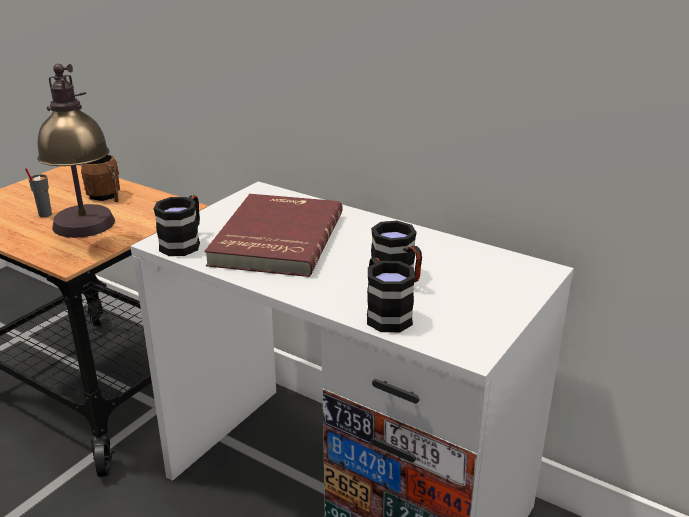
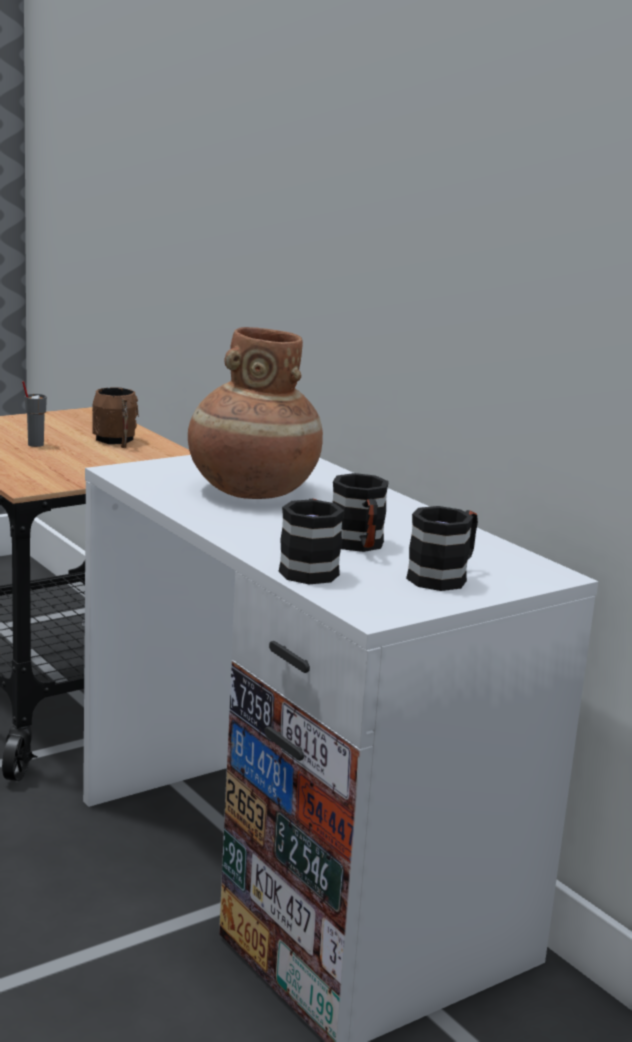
camera: 20 degrees right, 10 degrees down
(87, 234) = (67, 468): table lamp -> none
(184, 242) = (145, 475): black mug -> black mug (444, 576)
(275, 239) = (251, 490): red book -> brown vase

